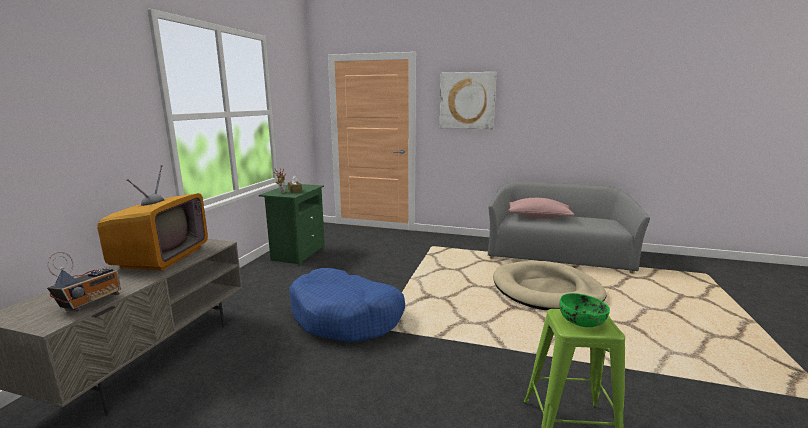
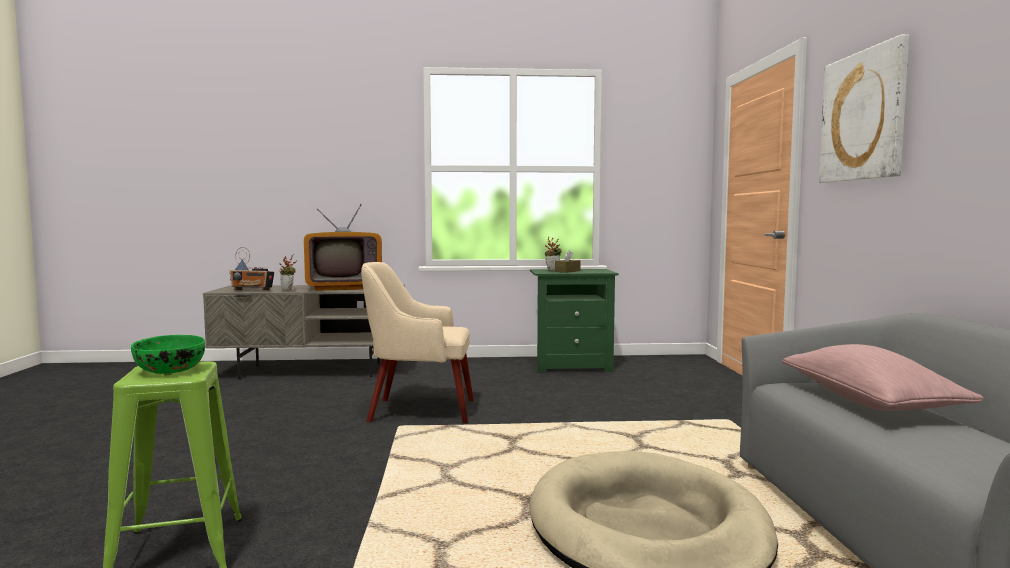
camera: 70 degrees right, 10 degrees down
(134, 282) = (288, 290): none -> potted plant
(346, 317) = (418, 410): blue dog bed -> beige armchair

